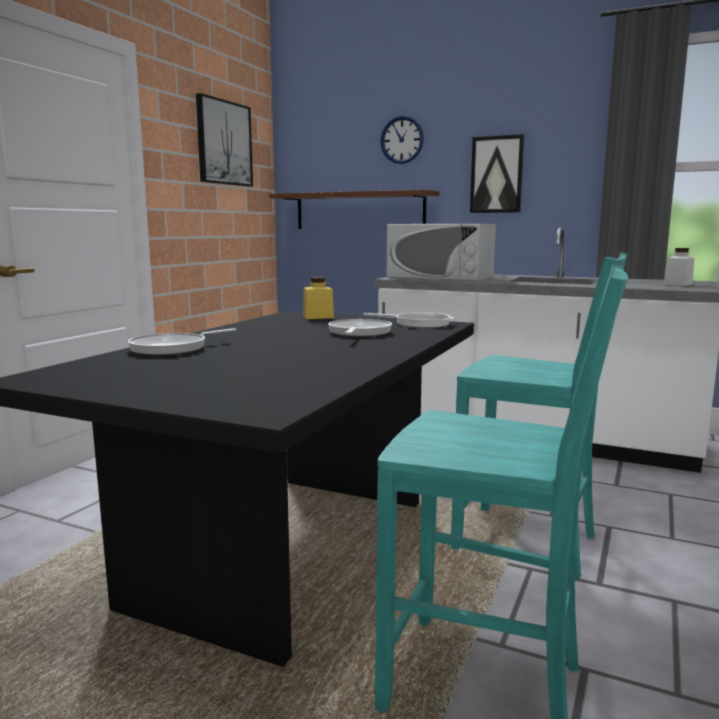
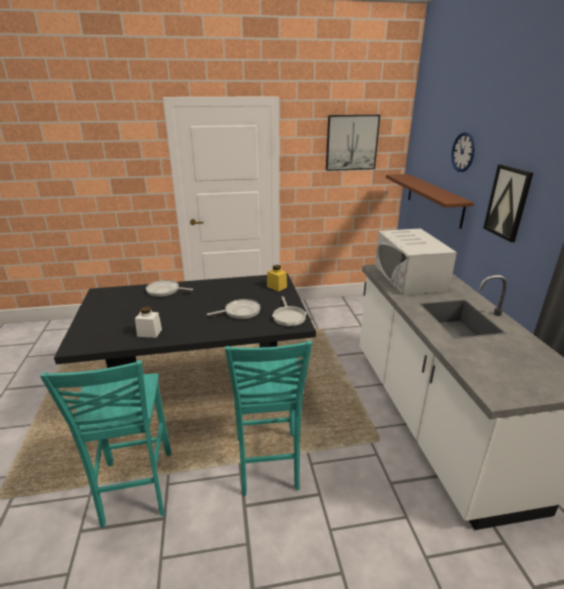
camera: 55 degrees right, 15 degrees up
(678, 284) = (530, 376): white jar -> white jar (149, 333)

